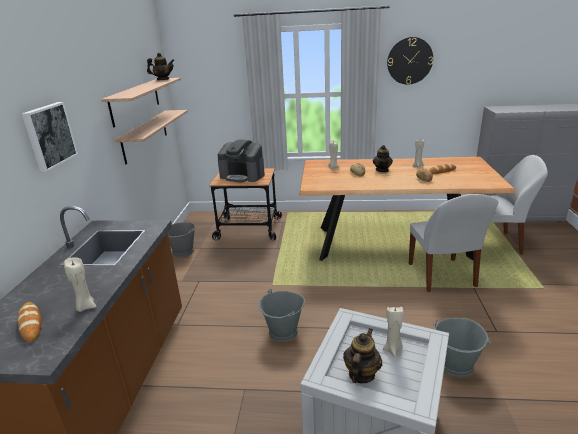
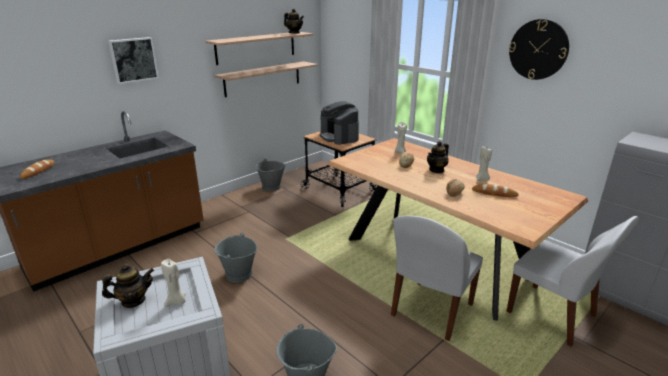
camera: 40 degrees right, 0 degrees up
(86, 306) = (66, 174): beige candle -> none

